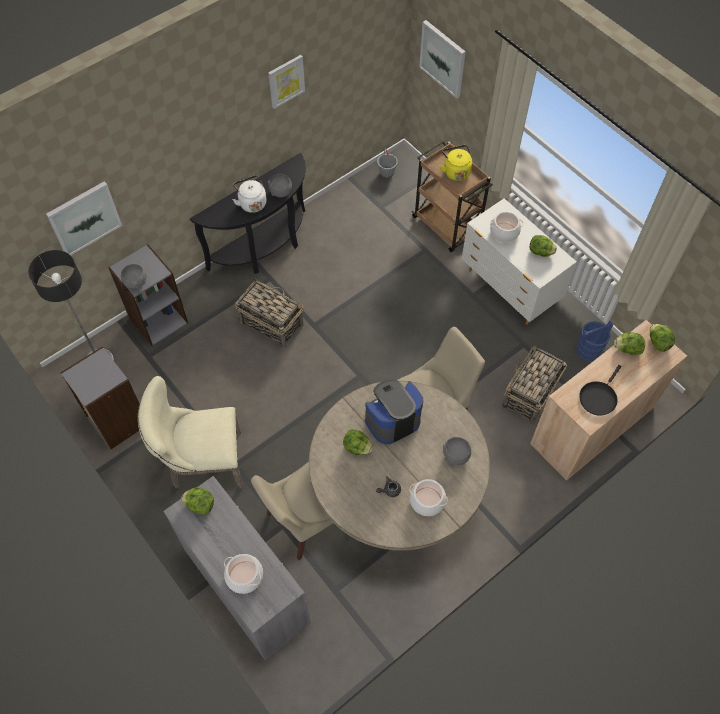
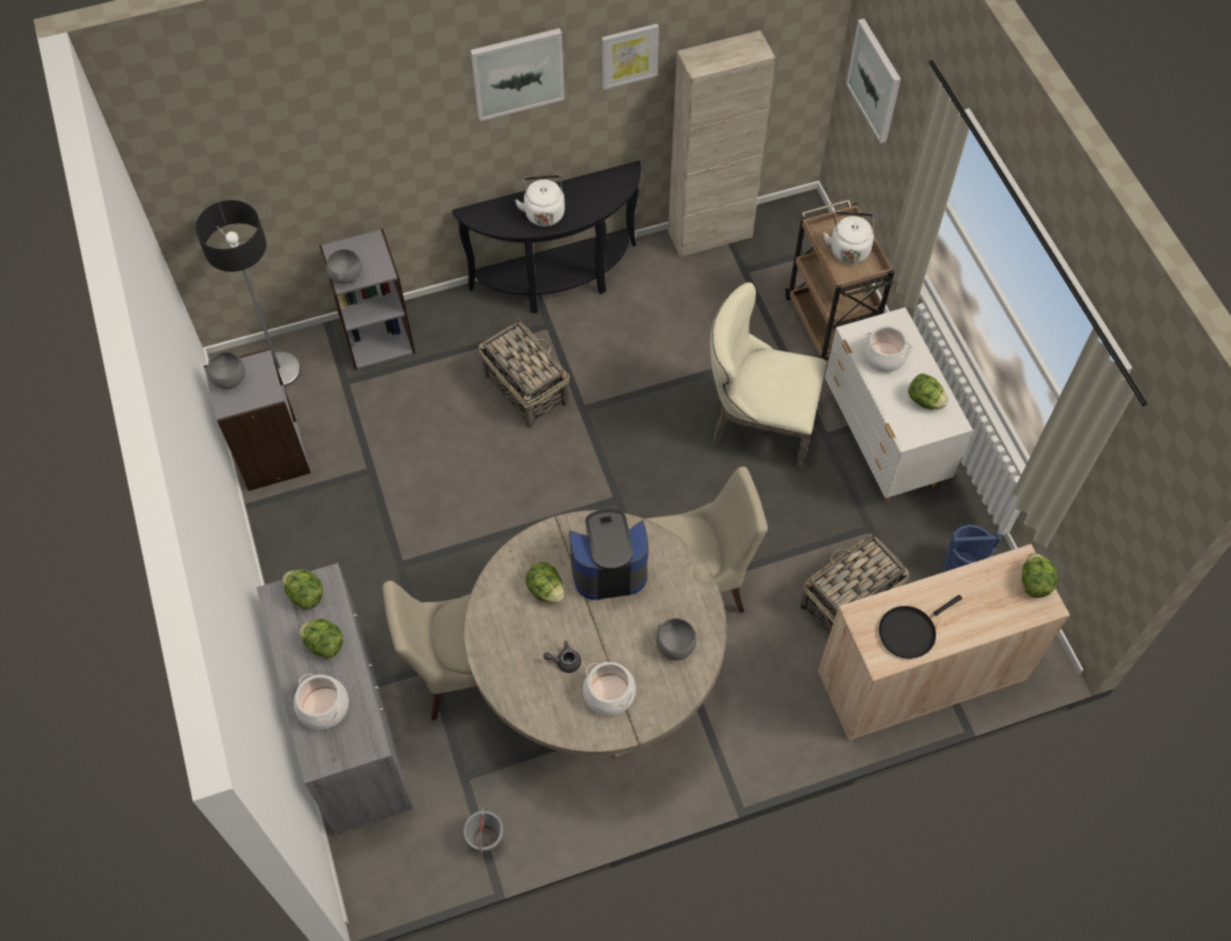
camera: 20 degrees right, 0 degrees up
(84, 218) = (295, 170): picture -> picture (517, 73)
(202, 462) = (359, 547): beige chair -> beige chair (757, 424)
(281, 192) = (590, 209): grey bowl -> grey bowl (230, 379)
(349, 191) = (710, 235): none -> beige cabinet
(387, 173) = (774, 224): grey bucket -> grey bucket (486, 839)
(455, 171) = (848, 248): yellow kettle -> white kettle
(627, 349) = (983, 577): lettuce -> lettuce (324, 644)

